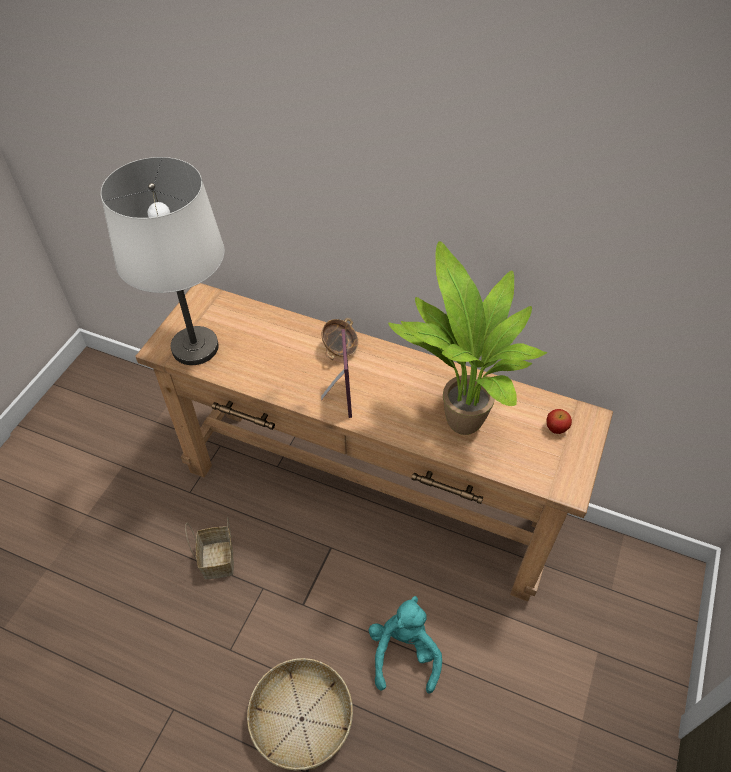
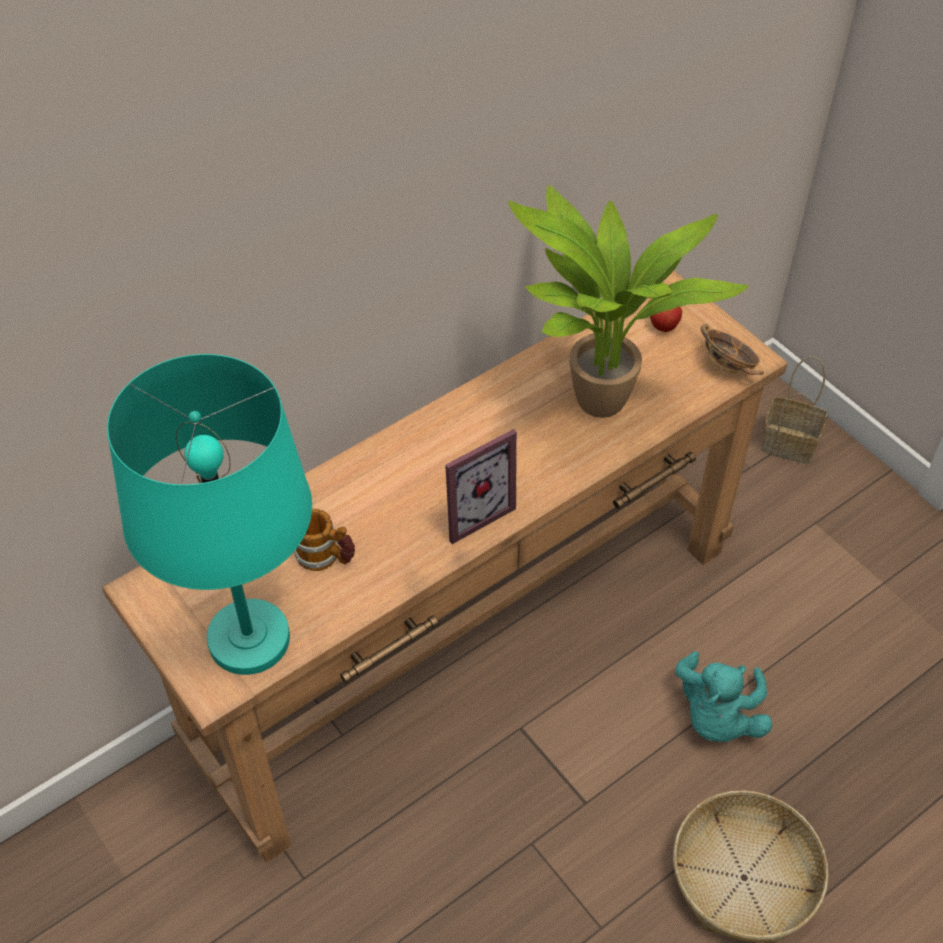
camera: 60 degrees left, 0 degrees up
(195, 348) = (250, 639): white table lamp -> turquoise table lamp
(219, 561) = (452, 885): basket -> basket (791, 443)
(264, 352) = (325, 557): none -> mug
(336, 398) = (471, 511): picture frame -> picture frame turned 120 degrees clockwise
(340, 349) = (387, 468): bowl -> bowl (728, 365)
(404, 653) = (716, 716): turquoise plush toy -> turquoise plush toy turned 105 degrees counterclockwise

